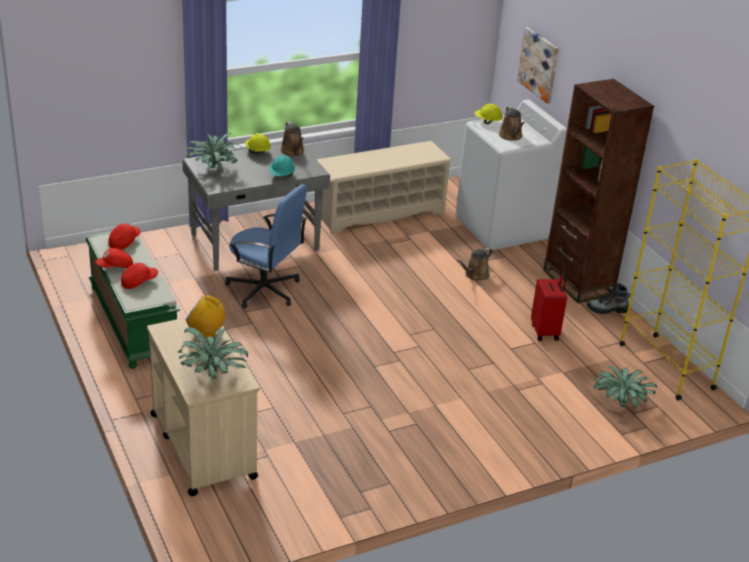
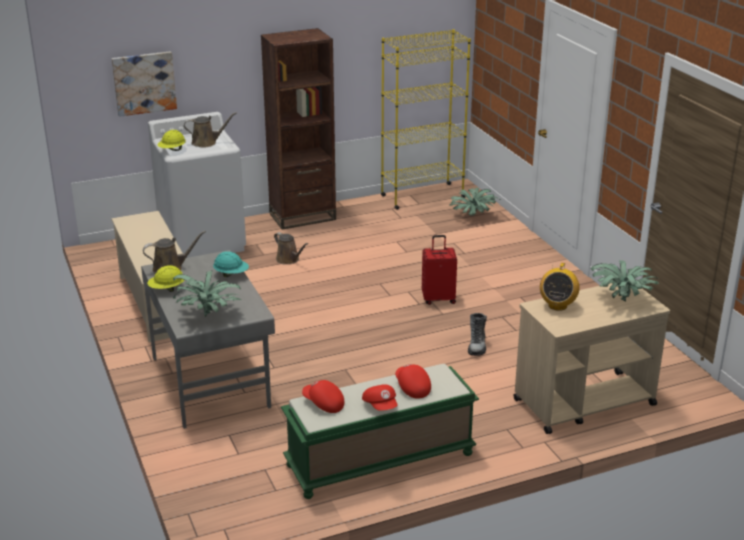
camera: 85 degrees left, 5 degrees down
(264, 290) = (313, 373): blue office chair -> none
(545, 332) = (380, 236): red suitcase -> red suitcase (438, 299)
(607, 310) = (346, 209): boot -> boot (477, 346)

